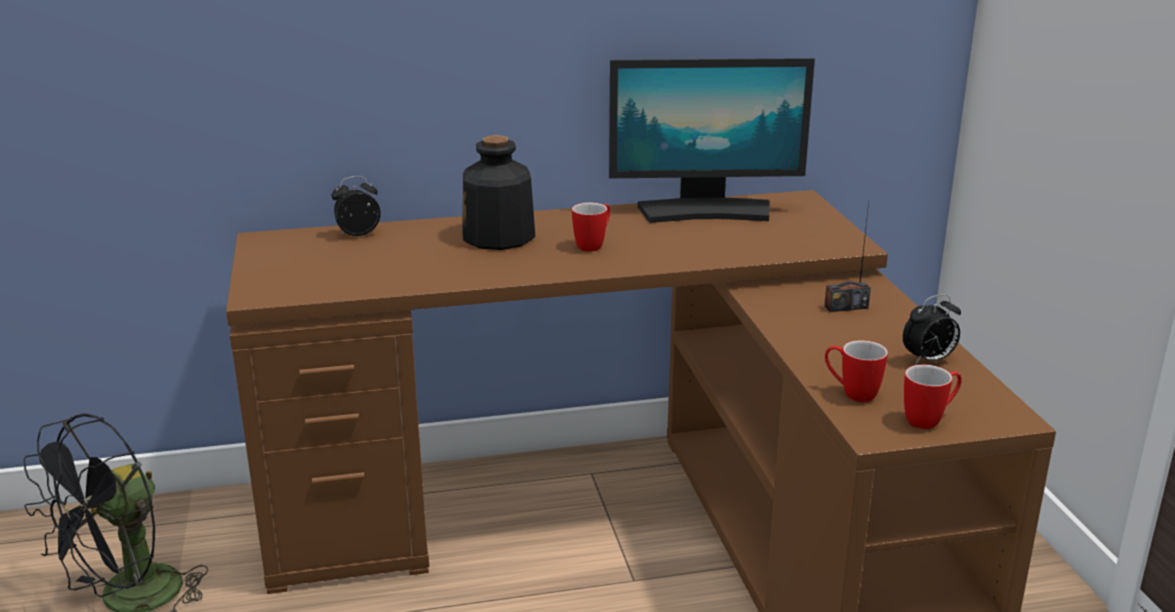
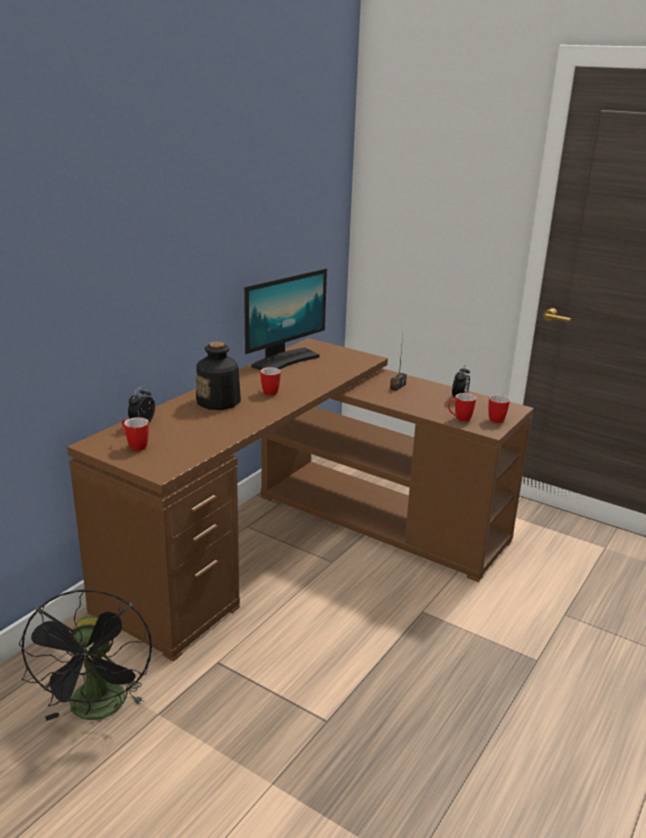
camera: 45 degrees left, 0 degrees up
(296, 256) = (135, 445): none -> mug

